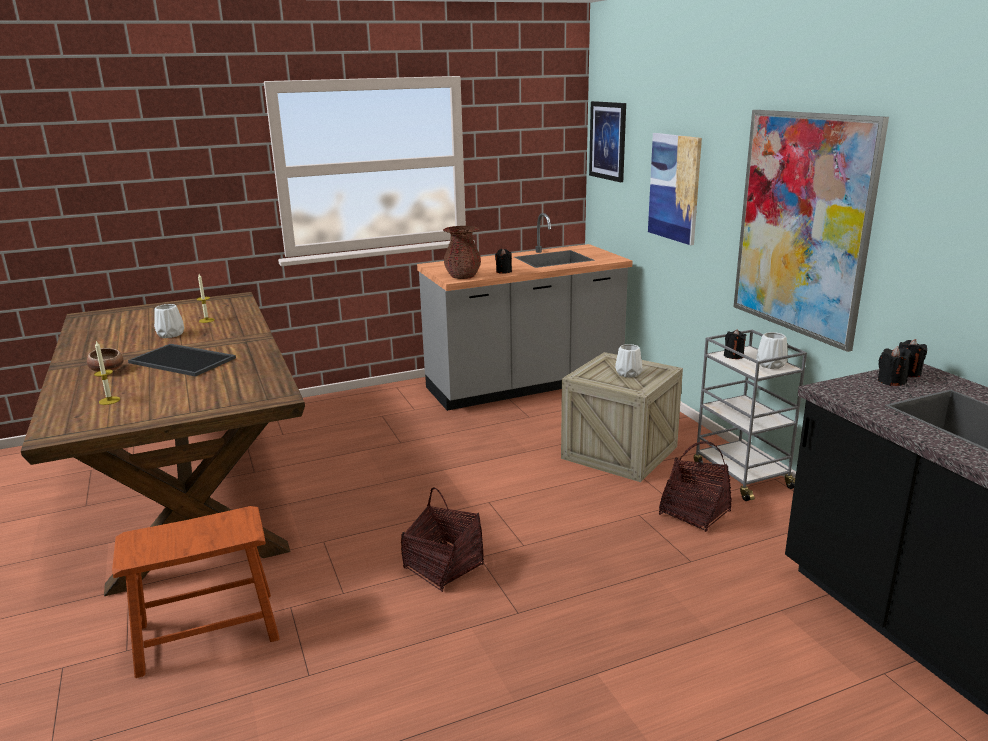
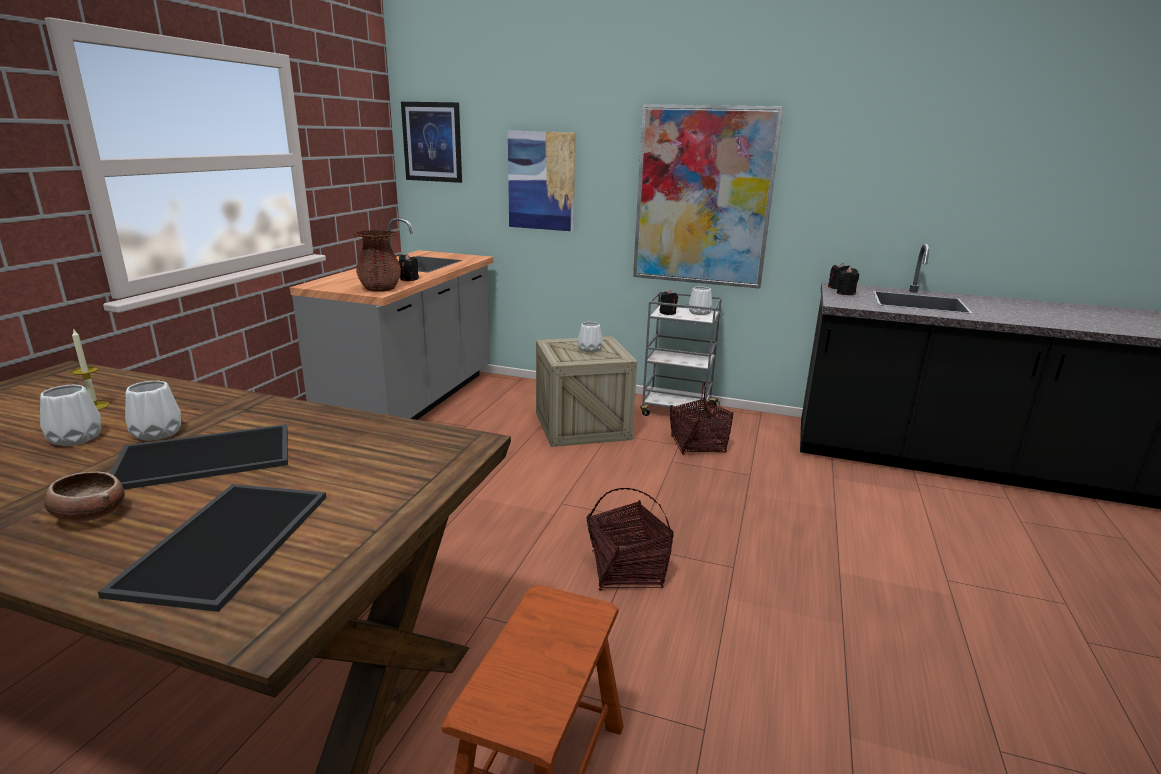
camera: 50 degrees left, 0 degrees up
(109, 400) = (228, 543): candle -> tray
(196, 342) = (159, 432): none -> white vase

